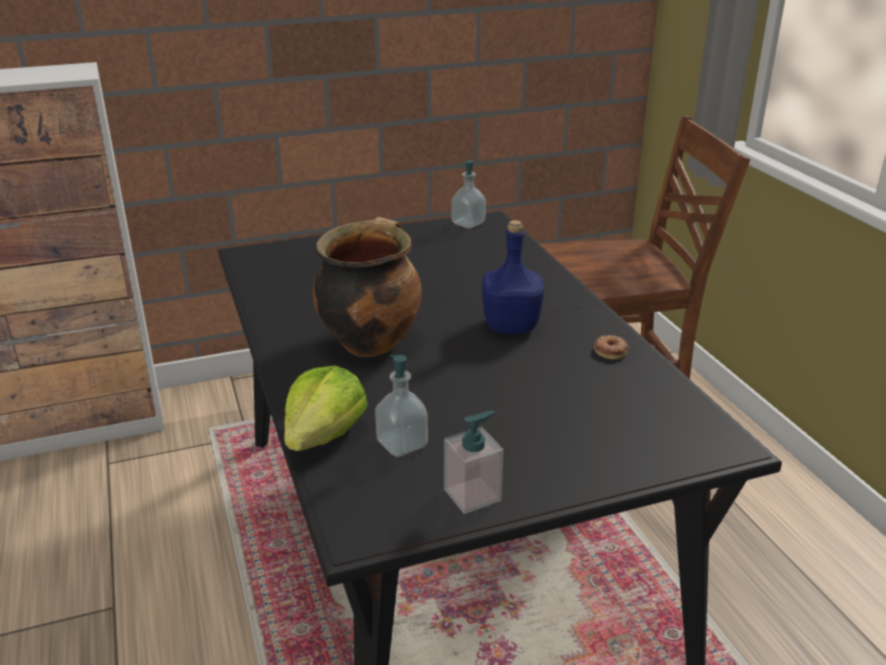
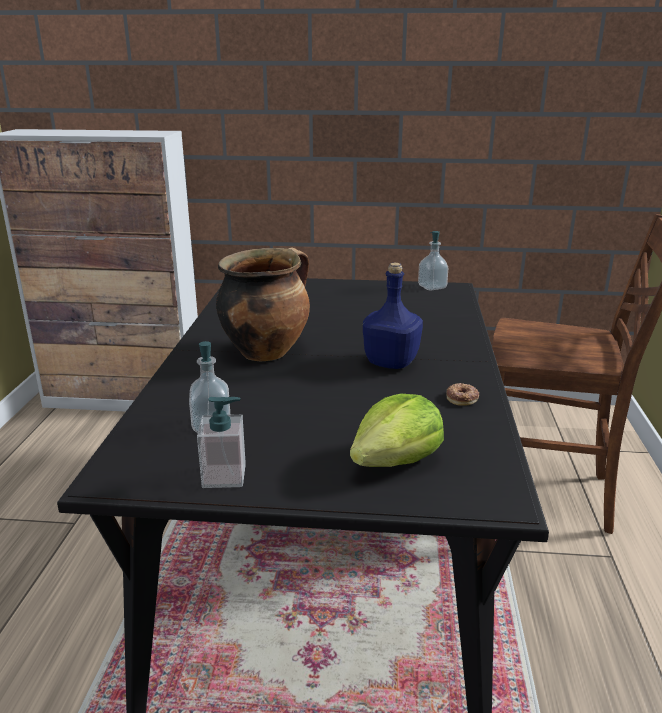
camera: 25 degrees right, 5 degrees down
(324, 435) = (163, 405): lettuce -> lettuce (396, 460)

